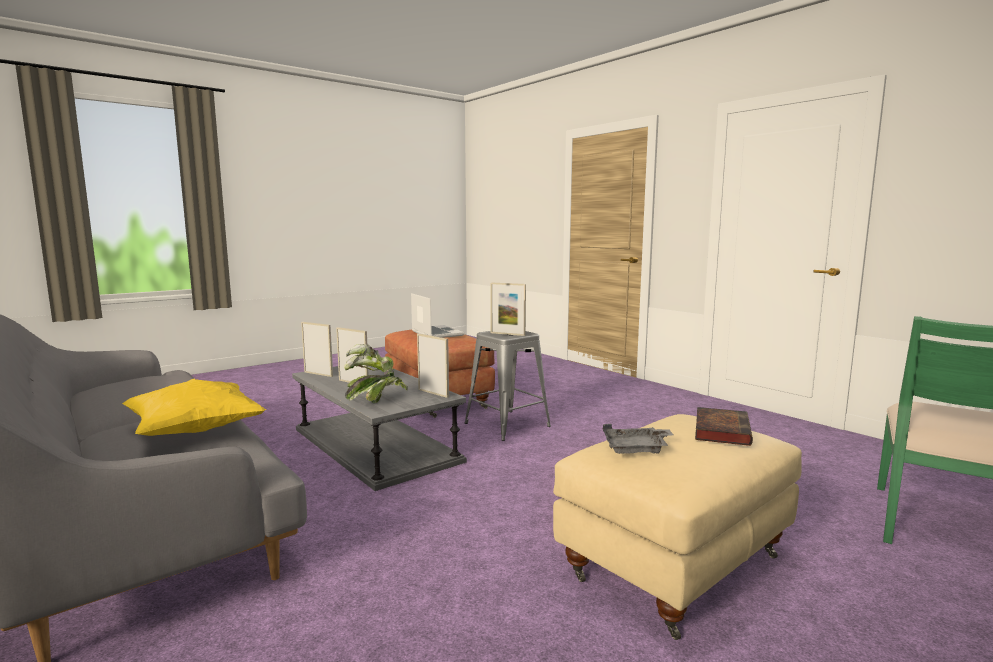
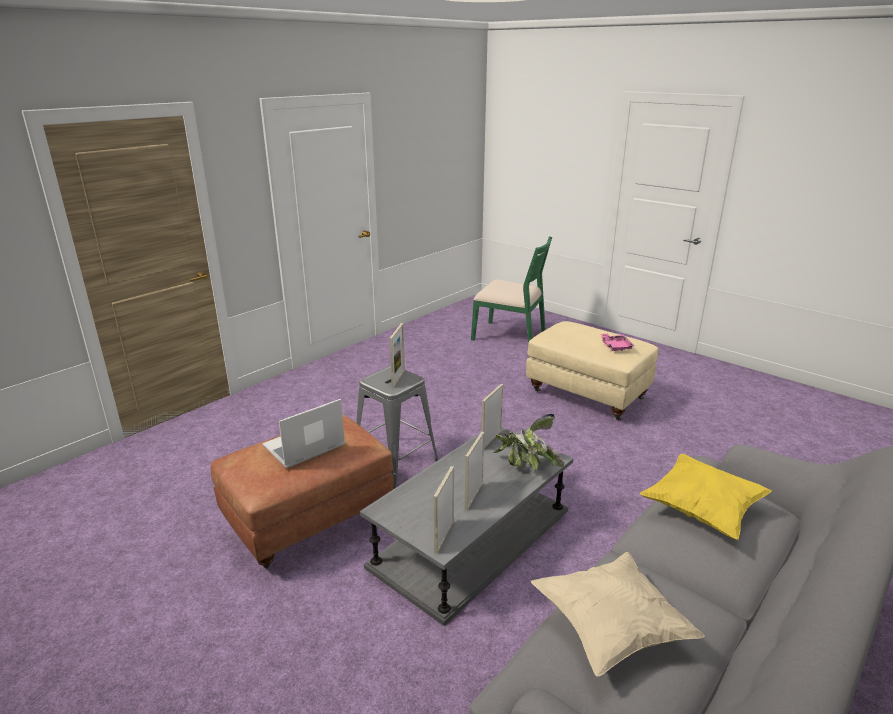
camera: 100 degrees left, 15 degrees up
(157, 384) = (610, 628): none -> beige pillow
(636, 449) = (615, 346): grey tray -> pink tray
(721, 430) = (572, 328): book -> none

